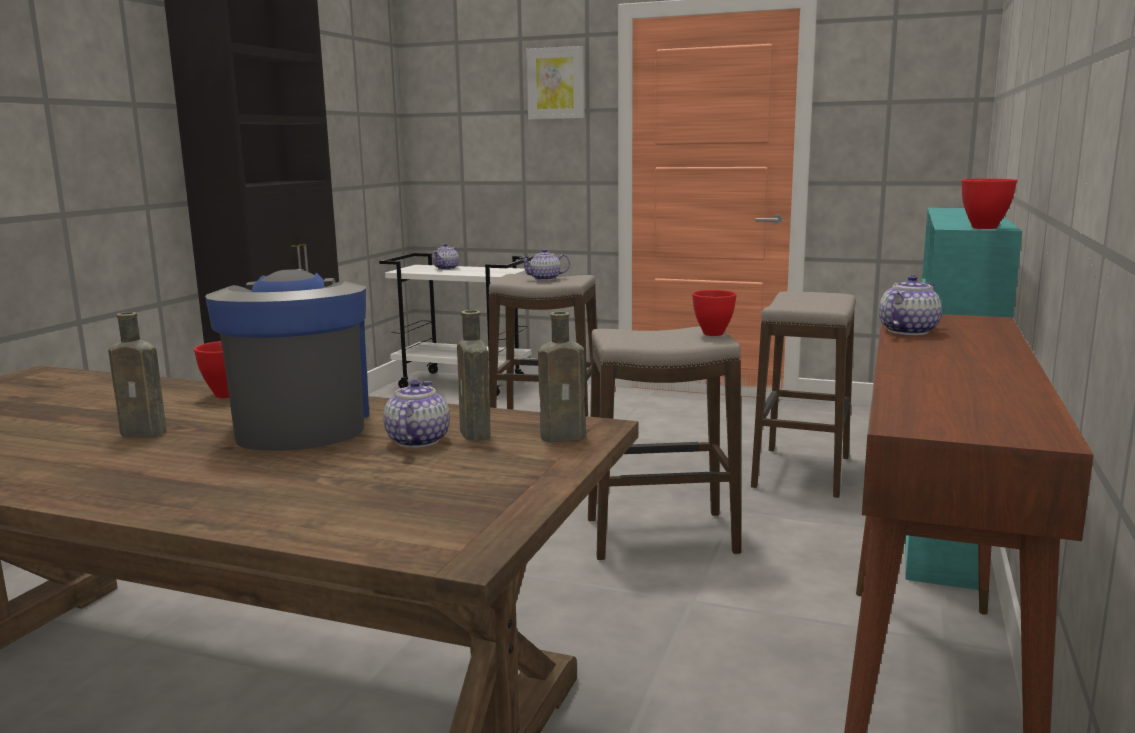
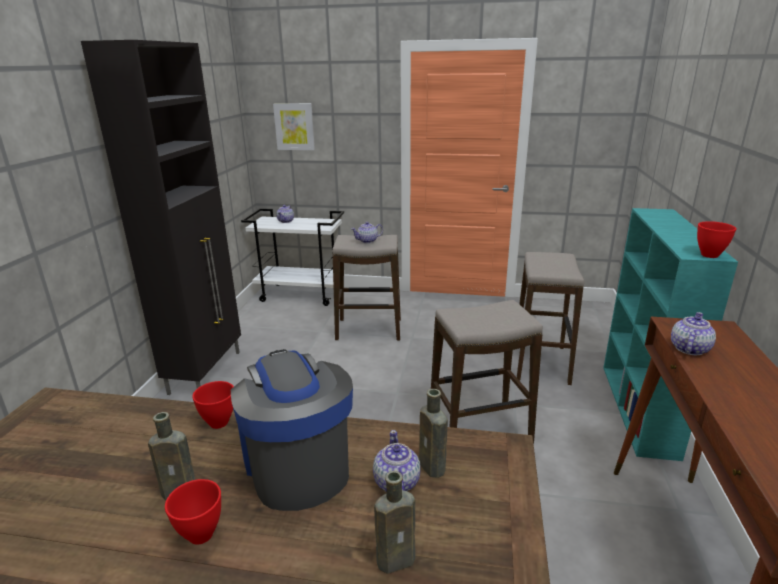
camera: 10 degrees left, 10 degrees up
(556, 83) = (357, 95): picture -> picture (294, 126)
(566, 436) = (497, 464): brown bottle -> brown bottle (398, 559)
(713, 333) = (520, 313): red bowl -> red bowl (201, 533)

